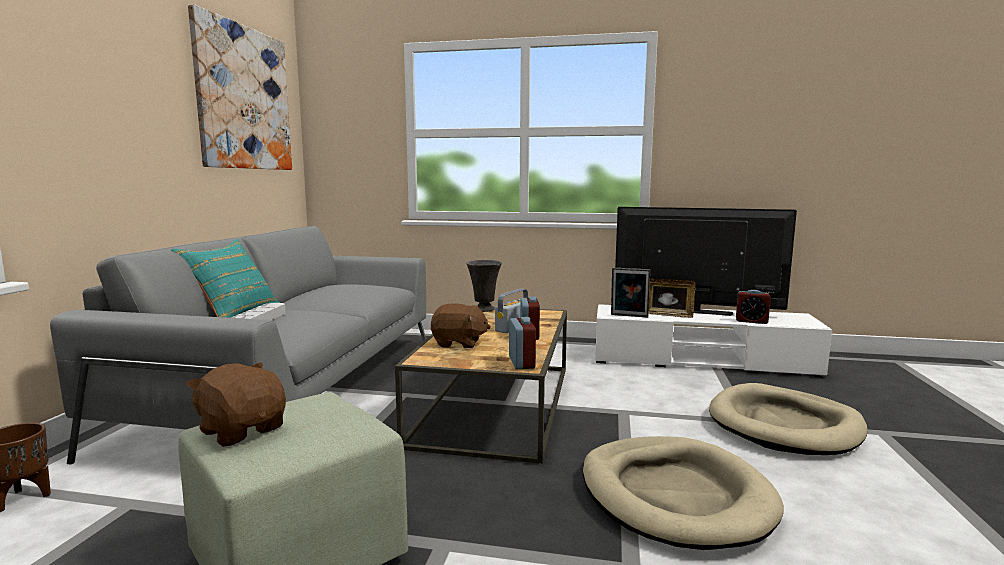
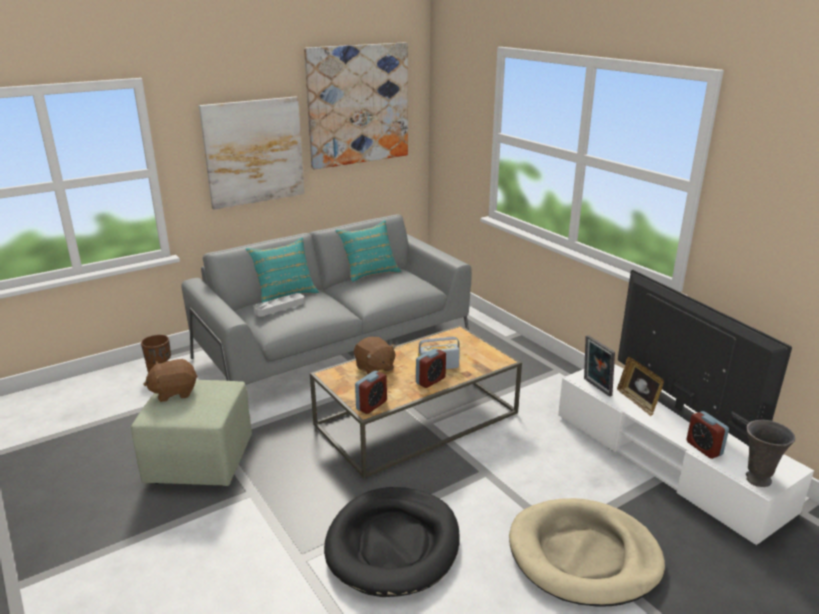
camera: 45 degrees right, 15 degrees up
(133, 126) = (254, 152): none -> picture
(243, 430) = (174, 392): brown plush toy -> brown plush toy turned 105 degrees counterclockwise
(310, 288) = (369, 272): none -> turquoise pillow
(484, 310) = (460, 336): grey vase -> grey vase (757, 480)
(674, 496) = (393, 544): beige dog bed -> black dog bed

